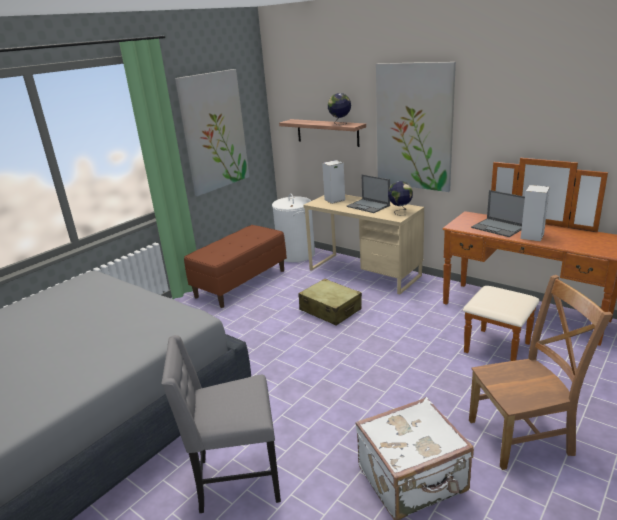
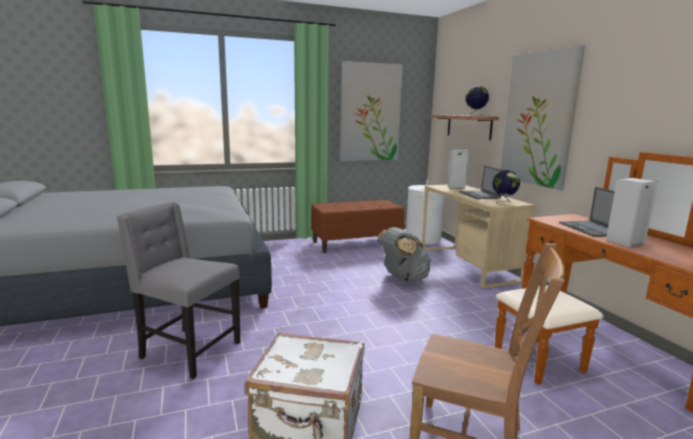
camera: 30 degrees right, 10 degrees down
(330, 310) = (403, 279): beige suitcase -> grey backpack

